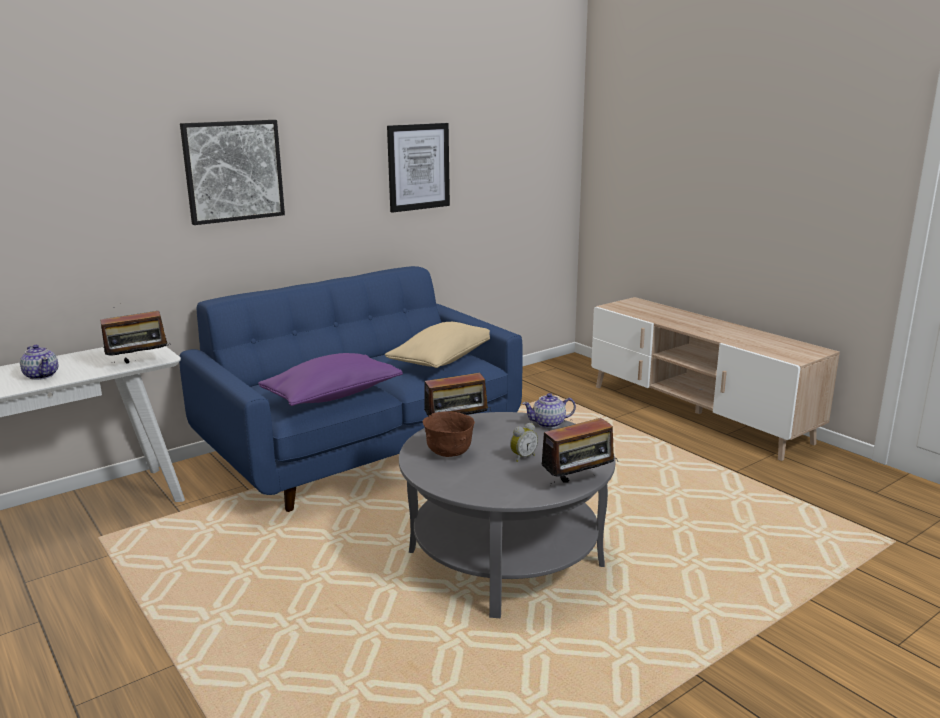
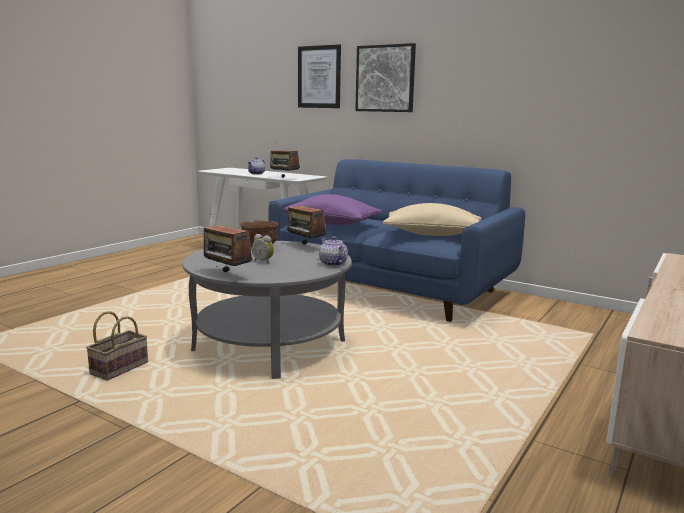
camera: 70 degrees right, 5 degrees down
(418, 167) = (533, 85): picture -> picture (319, 77)
(531, 685) = (120, 368): none -> basket

